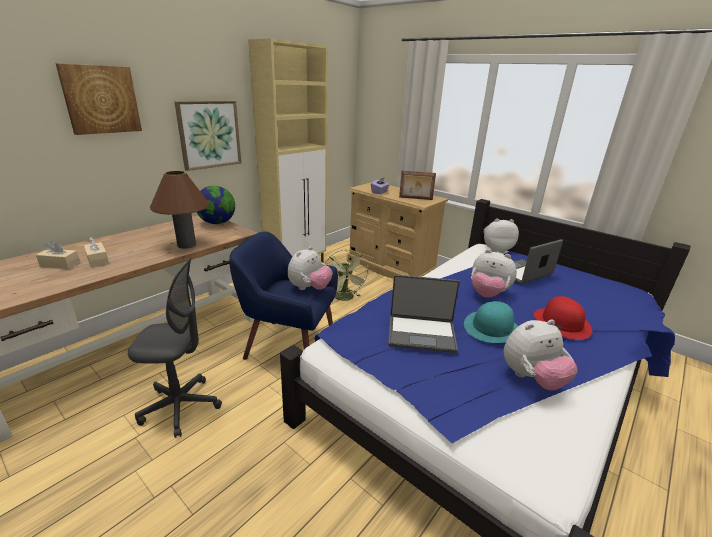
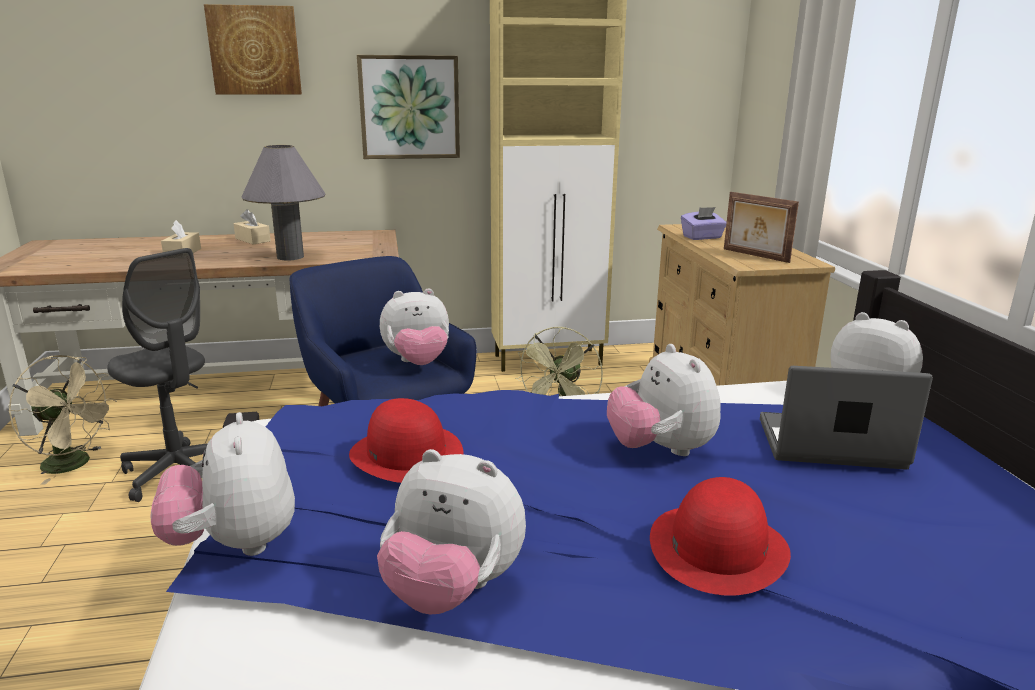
camera: 40 degrees right, 5 degrees down
(60, 264) = (147, 250): beige tissue box -> beige tissue box (253, 240)
(89, 439) = (75, 464): none -> beige fan
(186, 245) = (290, 257): brown table lamp -> grey table lamp
(217, 223) = (376, 242): globe -> none
(421, 334) = (407, 454): laptop -> red hat
(437, 407) = (234, 544): none -> plush toy
(492, 327) = (544, 494): turquoise hat -> none

